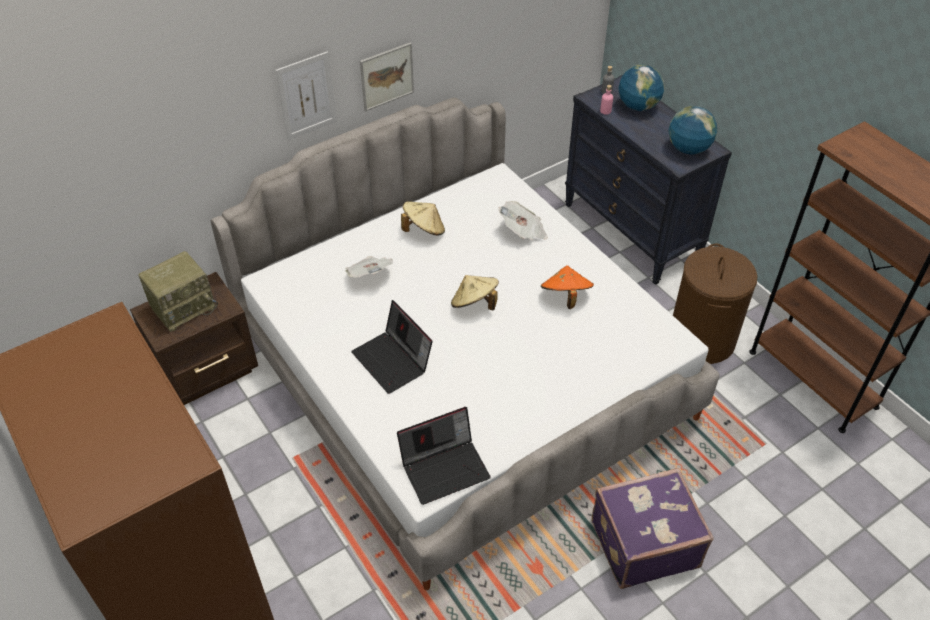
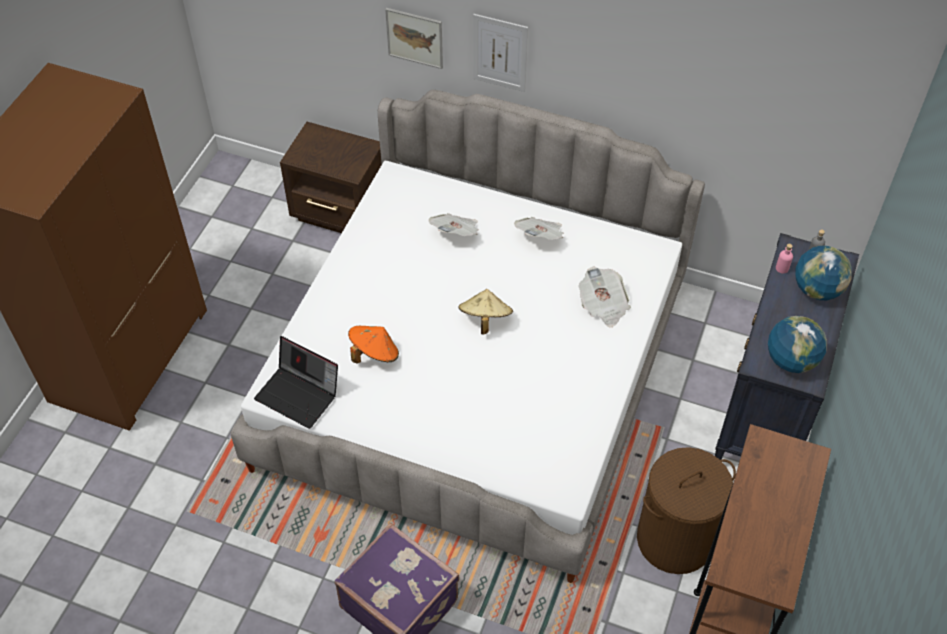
camera: 55 degrees right, 5 degrees up
(184, 307) = (333, 148): radio -> none
(387, 76) = (586, 84): picture -> picture (415, 37)
(393, 361) = (379, 302): laptop -> none
(424, 229) = (540, 237): beige hat -> newspaper
(565, 297) = (549, 378): orange hat -> orange hat (374, 354)

